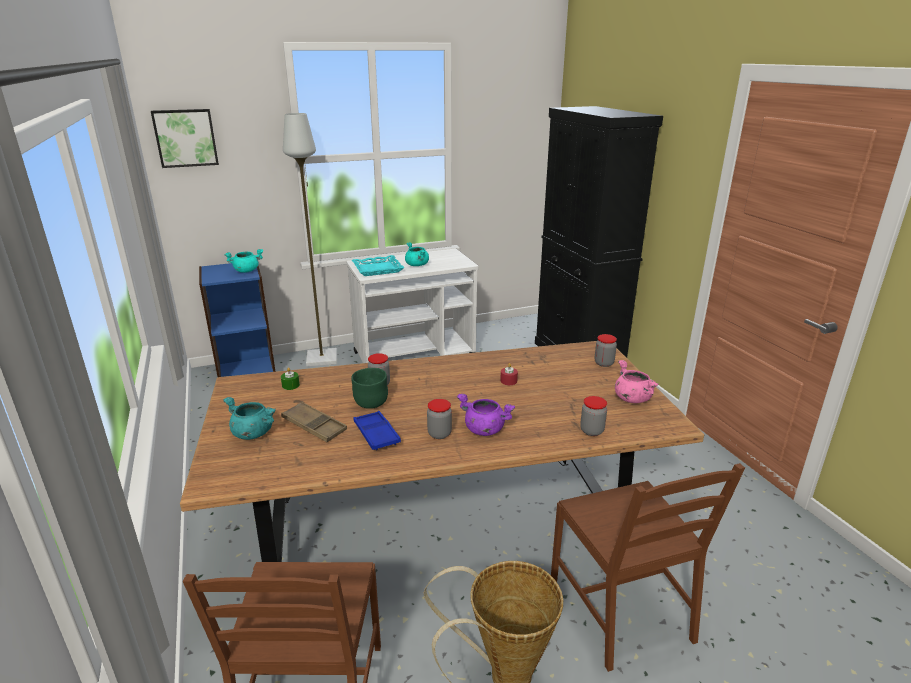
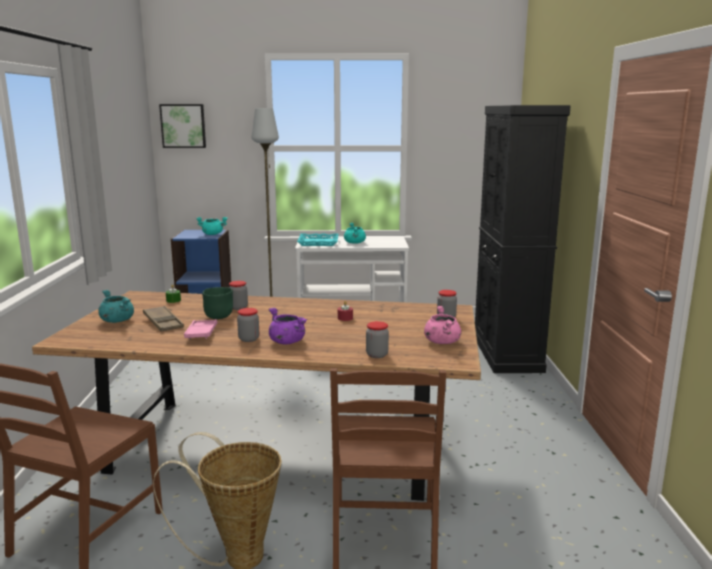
camera: 20 degrees right, 10 degrees down
(376, 434) = (201, 333): blue tray -> pink tray

